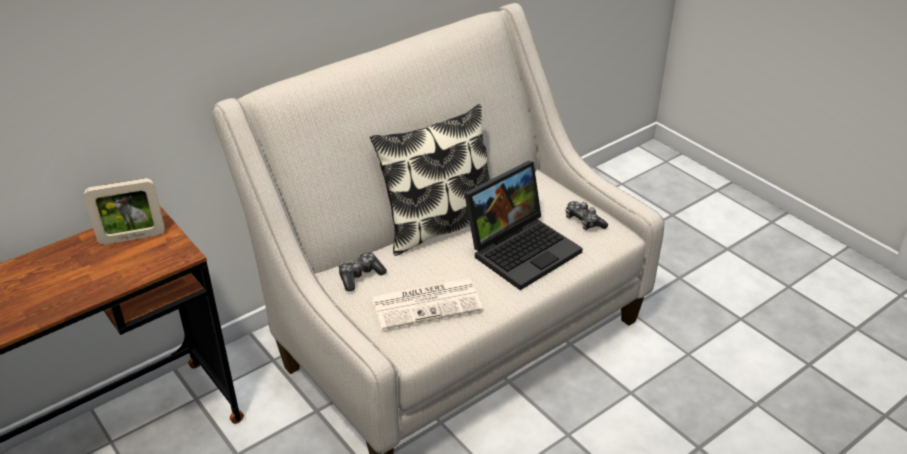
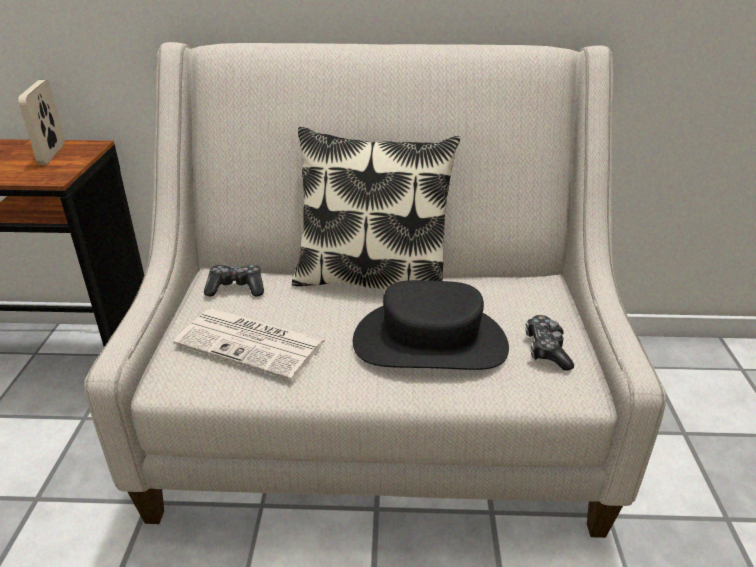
camera: 40 degrees right, 5 degrees down
(132, 237) = (52, 154): picture frame -> picture frame turned 60 degrees clockwise
(522, 248) = (430, 342): laptop -> black hat

